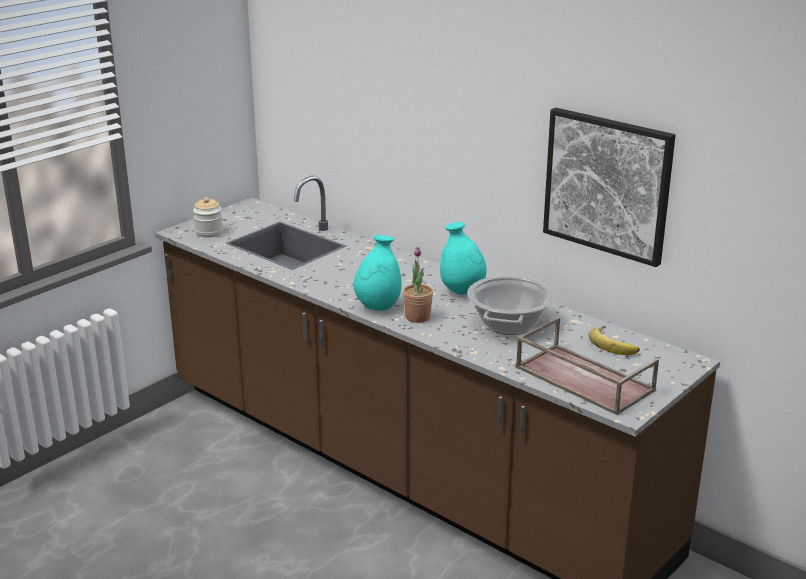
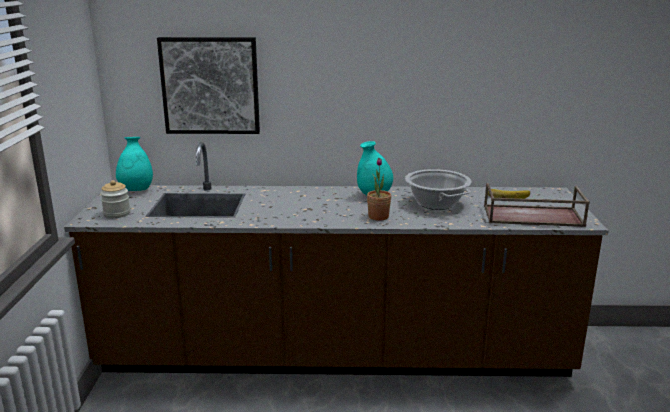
camera: 40 degrees left, 5 degrees down
(378, 307) = (342, 219): turquoise vase -> turquoise vase (136, 190)
(607, 185) = (473, 87): picture -> picture (210, 85)

